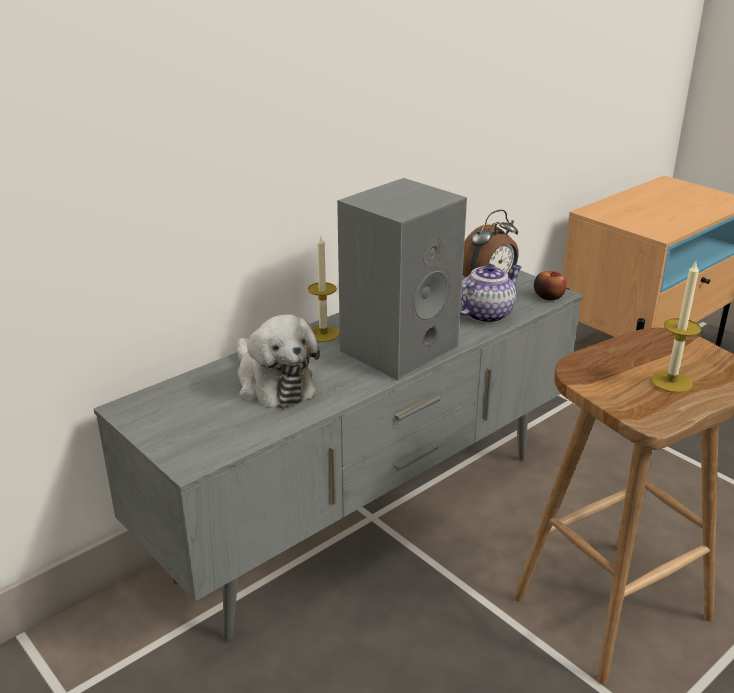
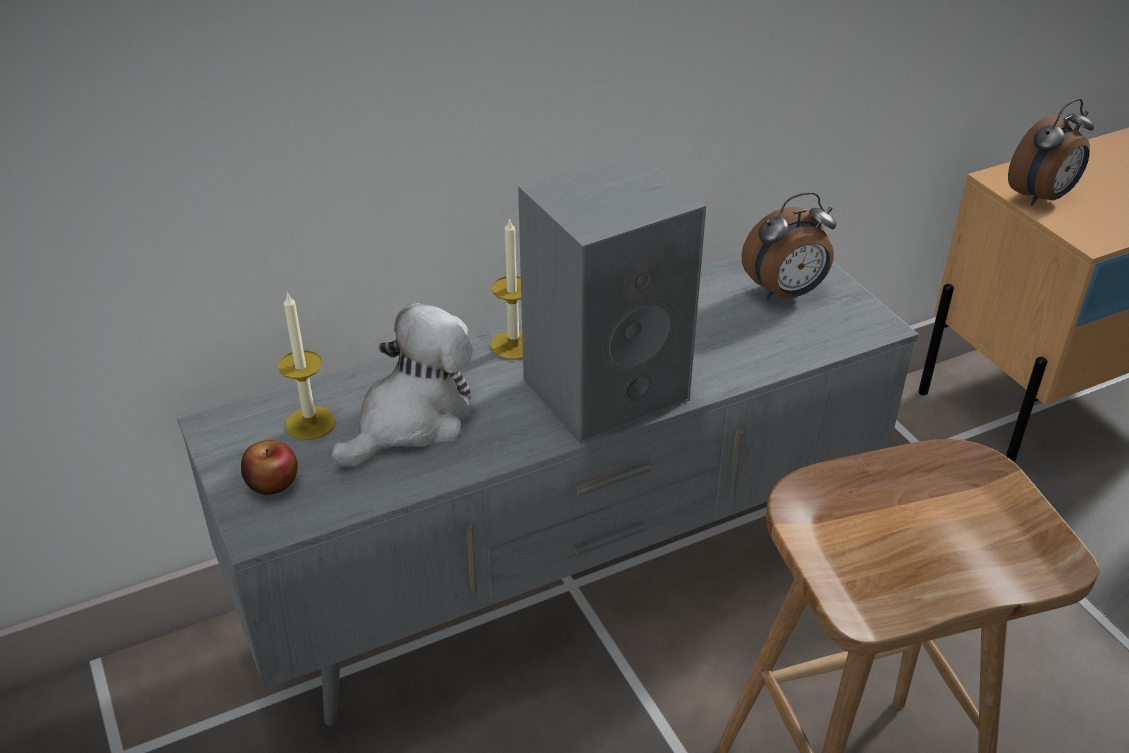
camera: 15 degrees right, 10 degrees up
(273, 384) = (413, 420): plush toy -> plush toy turned 120 degrees counterclockwise
(486, 314) = (757, 347): teapot -> none
(548, 296) = (865, 329): apple -> apple (272, 482)
(620, 218) = (1042, 197): none -> alarm clock
(671, 381) = (934, 545): candle -> candle (310, 423)

